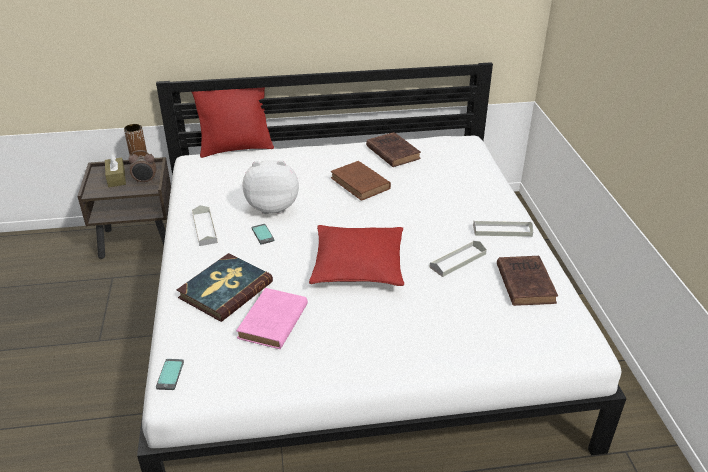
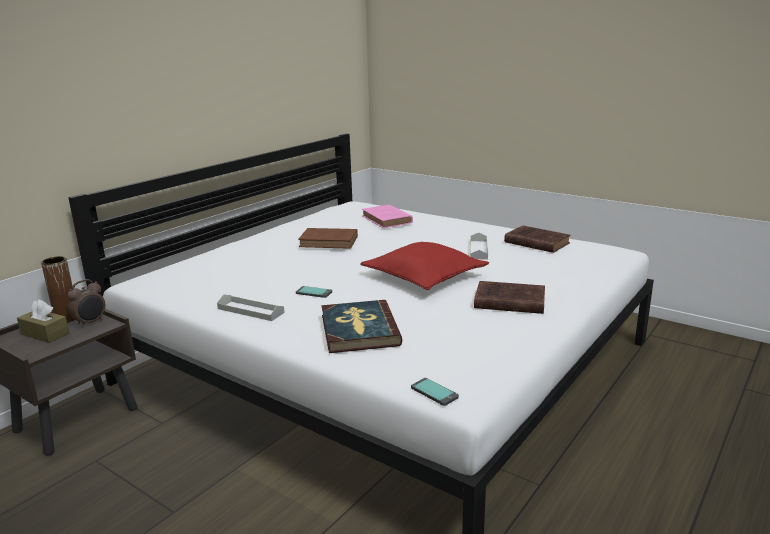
camera: 45 degrees left, 15 degrees down
(236, 148) = (165, 263): red pillow -> none
(272, 323) = (439, 327): pink book -> pink book (387, 220)
(273, 206) = (284, 277): plush toy -> none
(392, 152) = (314, 222): brown book -> brown book (507, 302)
(502, 230) = (471, 229): grey tray -> none

